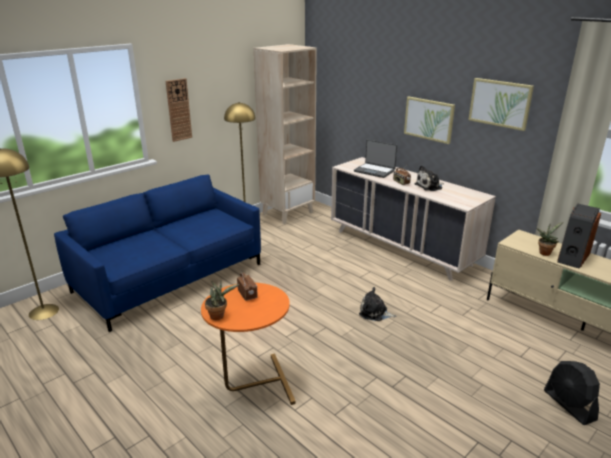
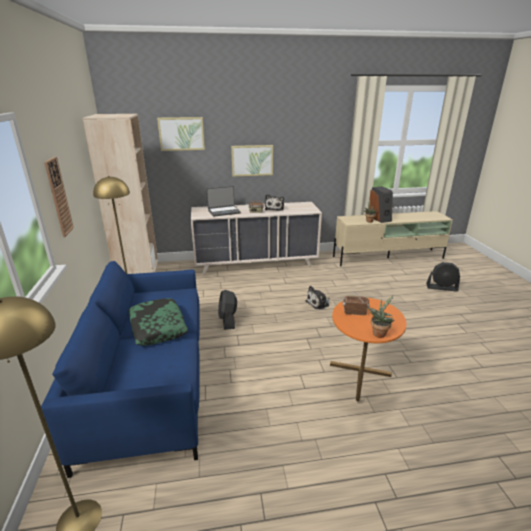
camera: 55 degrees left, 0 degrees up
(176, 234) = (157, 327): none -> pillow
(280, 275) = (228, 320): none -> black fan
(500, 103) = (306, 137): picture -> picture (181, 134)

